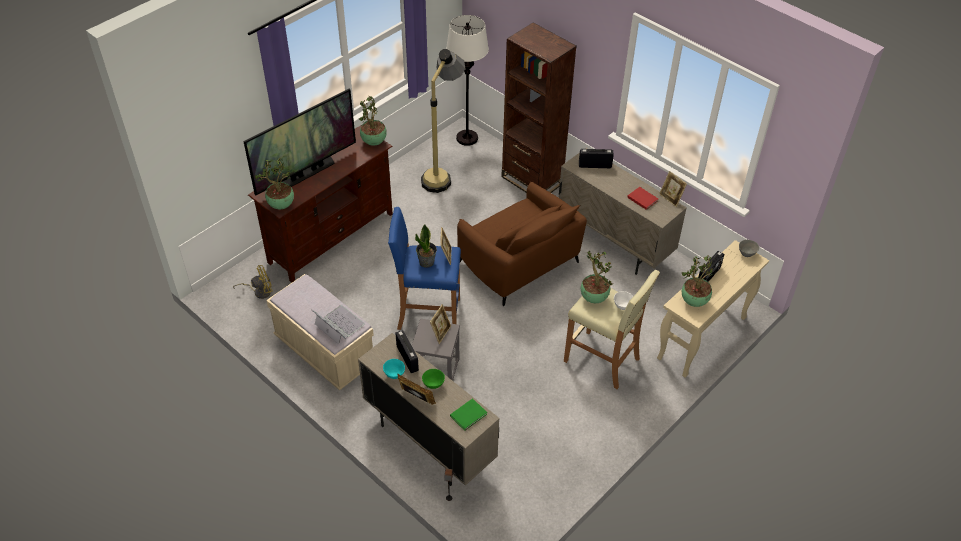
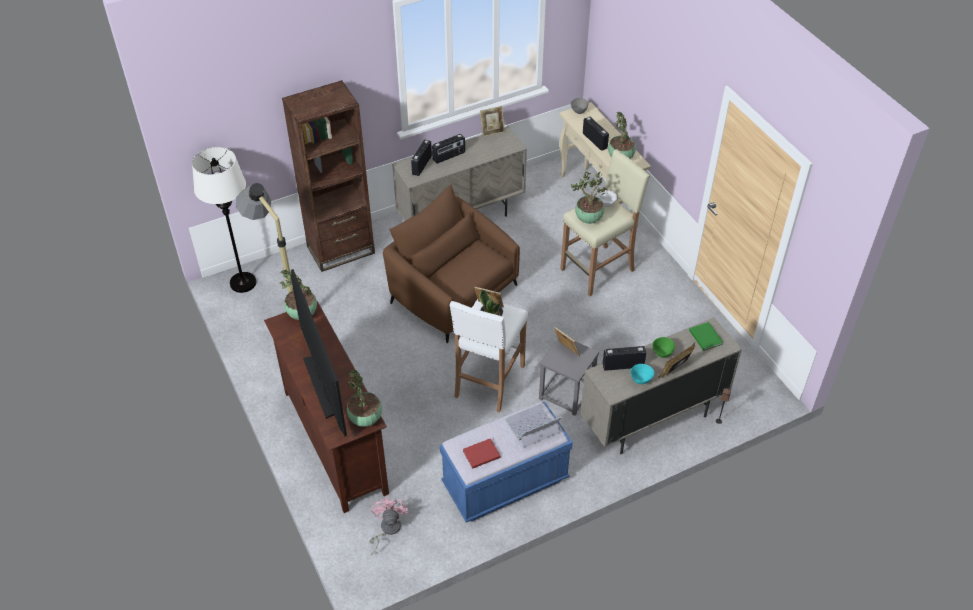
camera: 70 degrees left, 0 degrees up
(259, 291) = (387, 529): yellow fan -> pink fan
(325, 352) = (505, 483): beige bench -> blue bench
(428, 314) = (488, 381): blue stool -> white stool
(519, 263) = (453, 293): brown armchair -> brown armchair turned 120 degrees counterclockwise
(617, 179) = (449, 156): none -> radio
(642, 198) = (483, 149): red book -> red book (480, 454)

